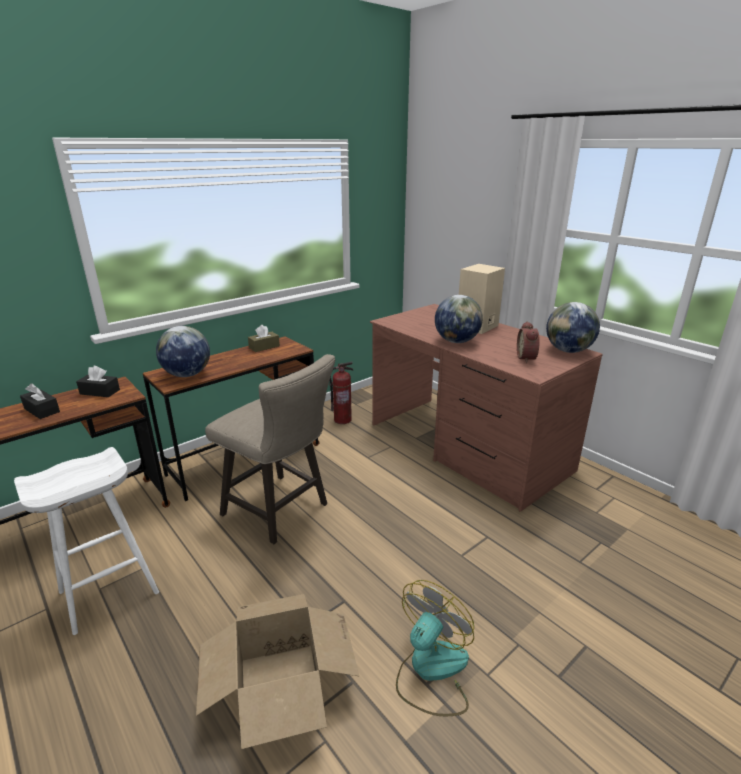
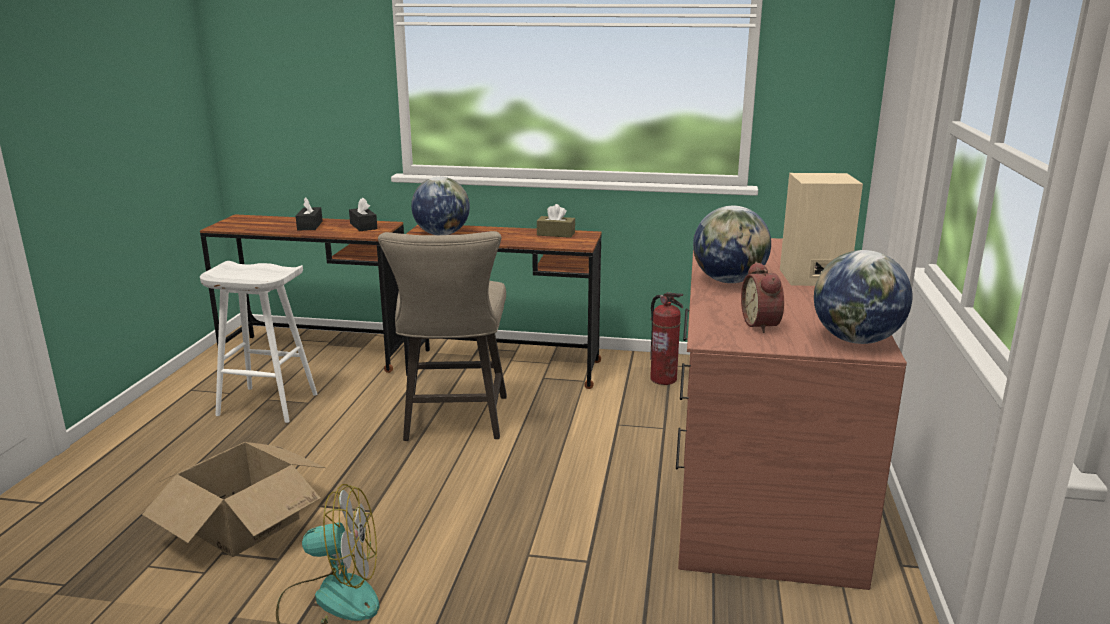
camera: 50 degrees right, 5 degrees down
(527, 358) = (763, 324): alarm clock -> alarm clock turned 60 degrees counterclockwise

